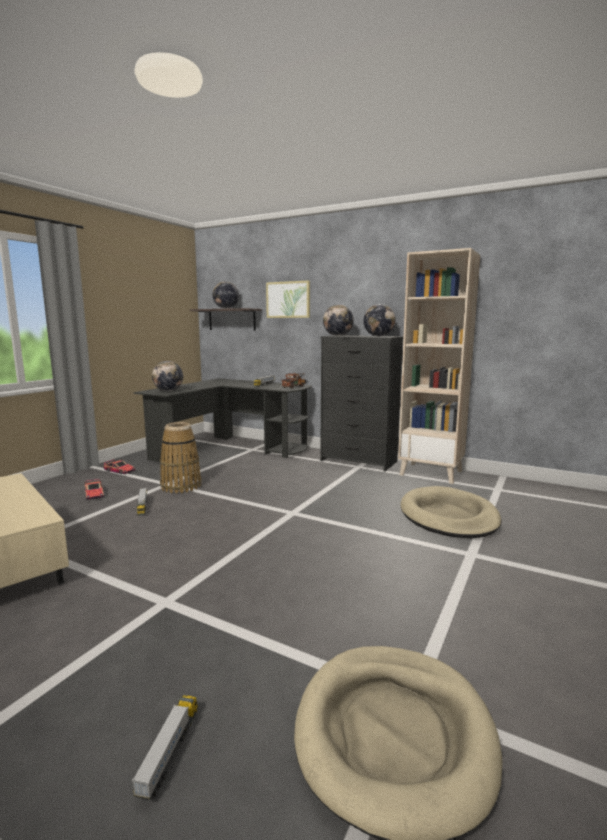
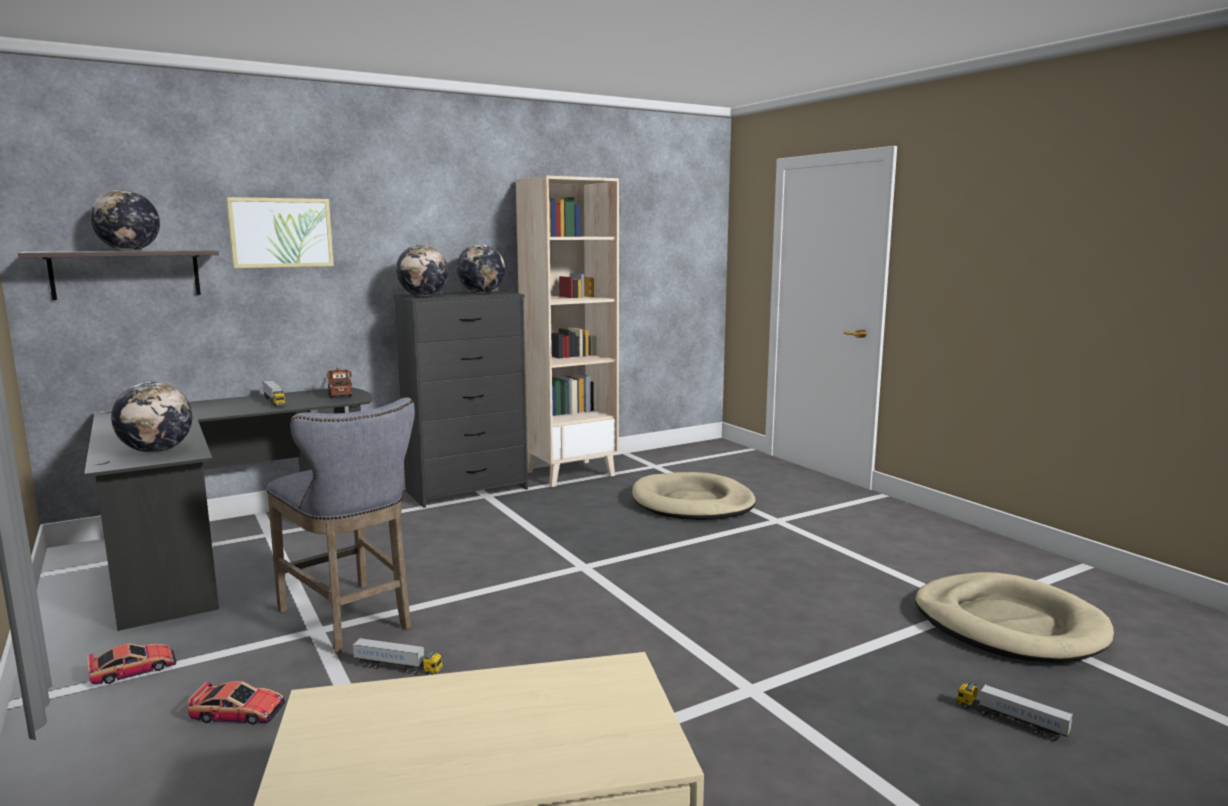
camera: 60 degrees left, 0 degrees up
(181, 486) = (350, 621): basket -> grey stool

